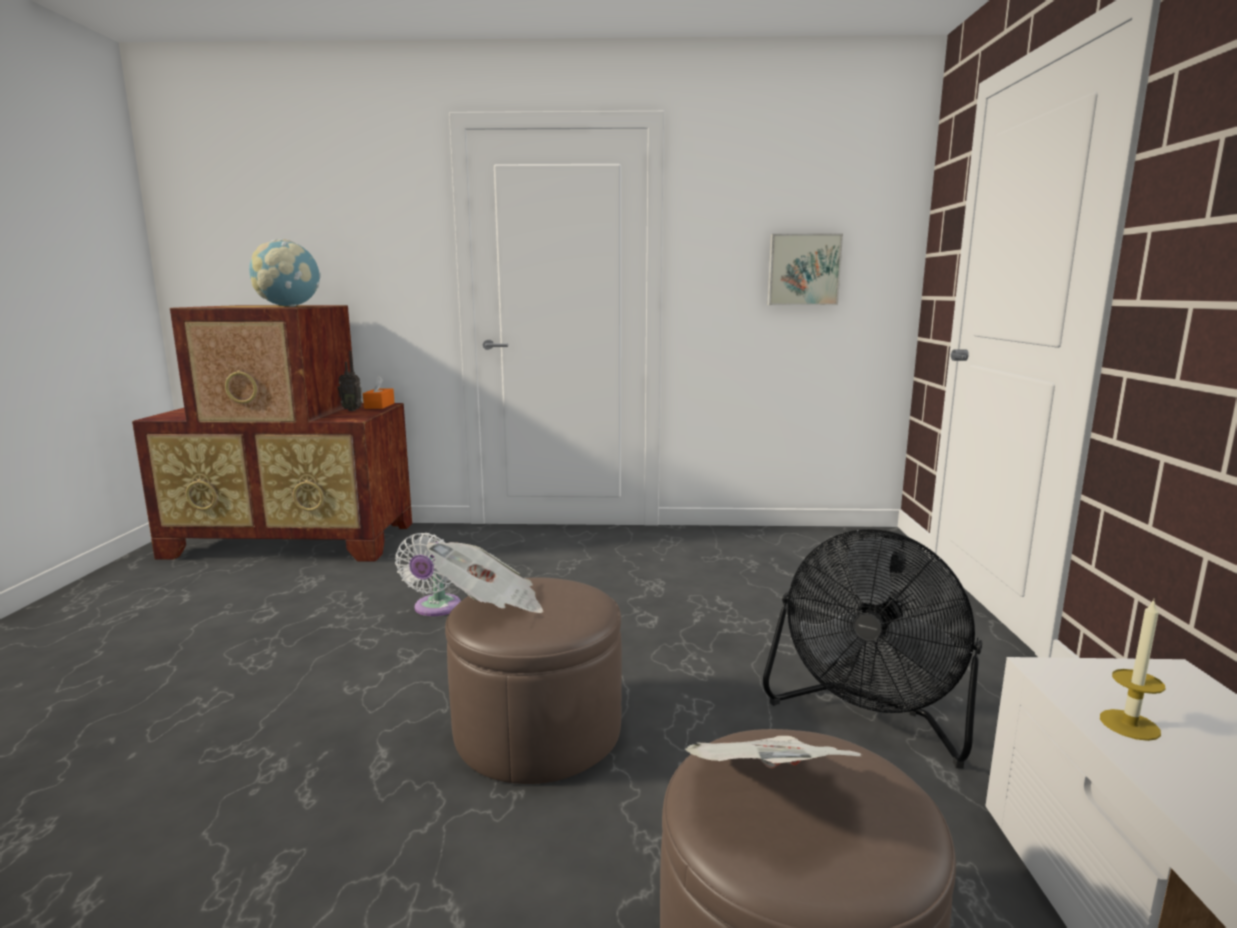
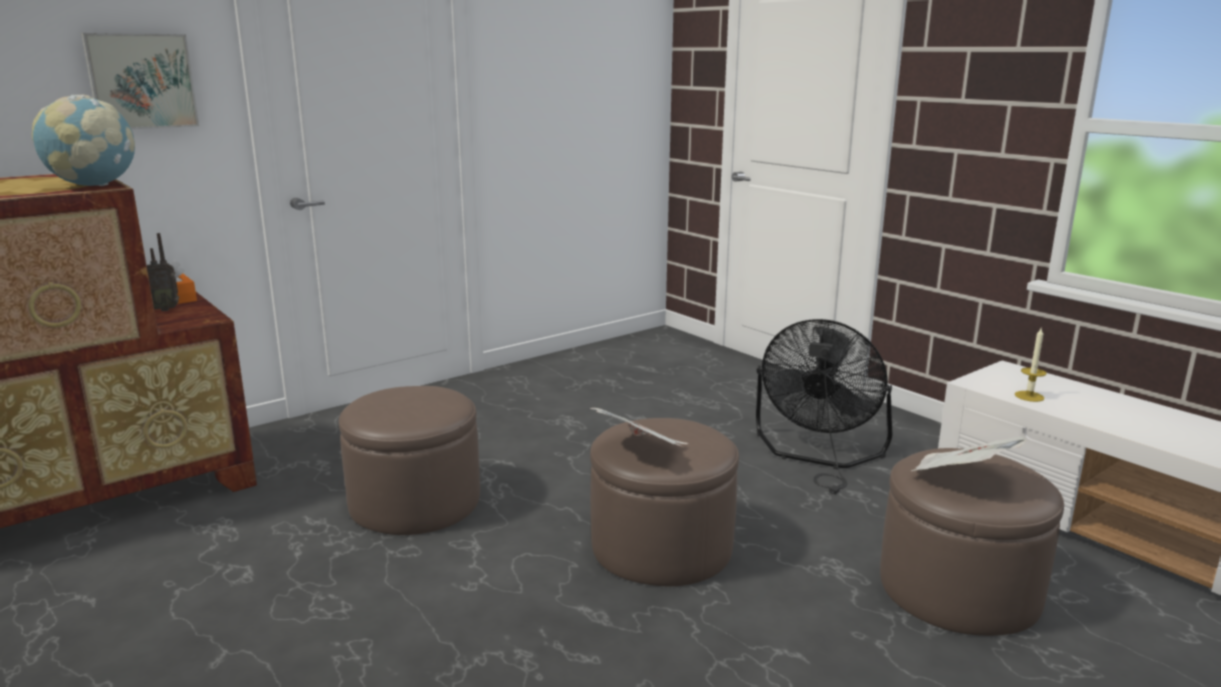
camera: 40 degrees left, 5 degrees up
(435, 608) = (415, 502): white fan -> brown ottoman
(803, 270) = (588, 102): picture -> picture (141, 81)
(863, 712) = (818, 456): black fan -> black fan turned 150 degrees counterclockwise

